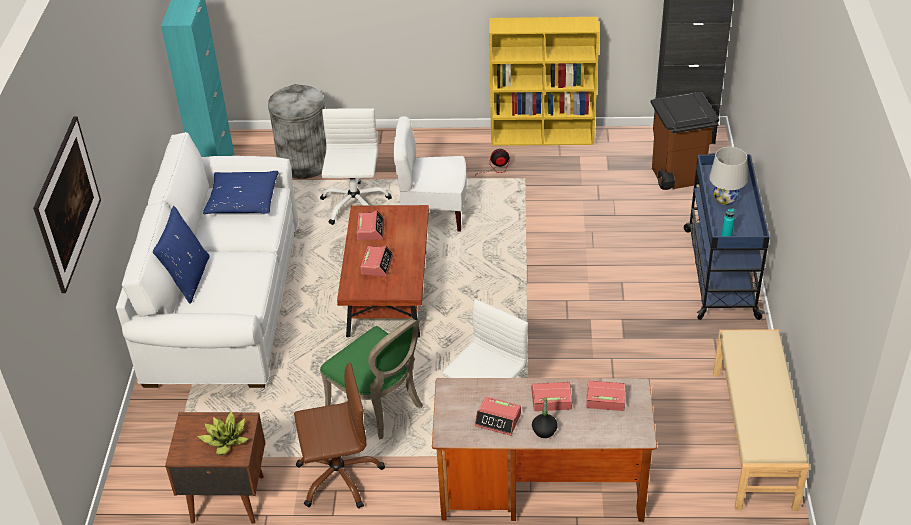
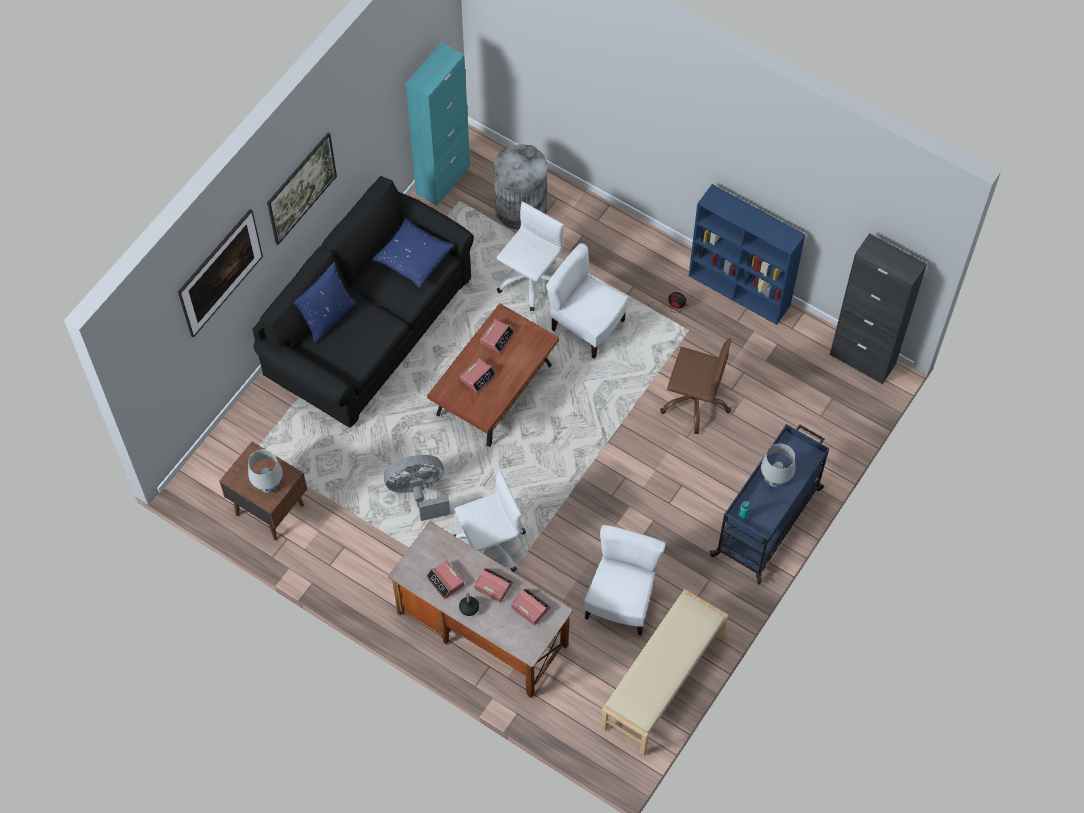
camera: 30 degrees right, 20 degrees up
(115, 137) = (303, 198): none -> picture
(225, 302) = (369, 328): white sofa -> black sofa
(225, 441) = (268, 484): potted plant -> white table lamp
(339, 476) = (353, 536): brown office chair -> brown office chair (695, 401)
(379, 406) = (419, 493): green chair -> grey fan
(543, 137) = (740, 291): yellow bookcase -> blue bookcase
(653, 394) = (621, 601): none -> white chair
(677, 177) = (817, 403): brown trash can -> none

